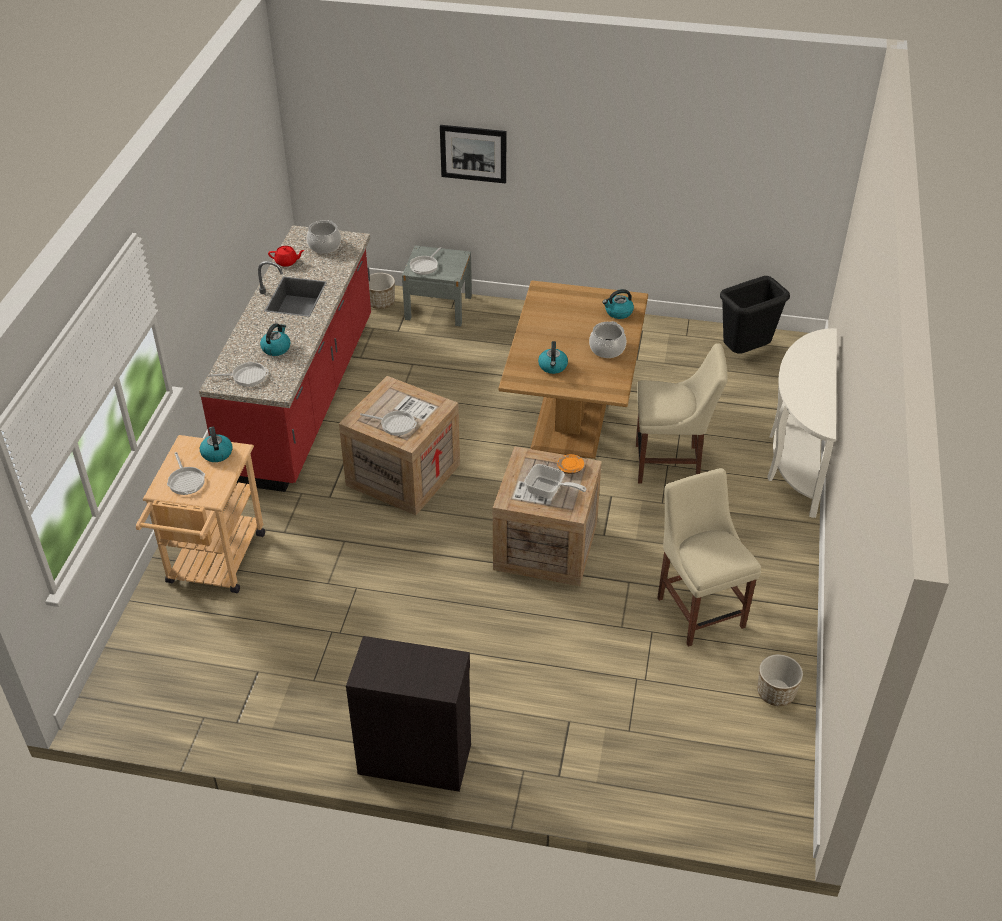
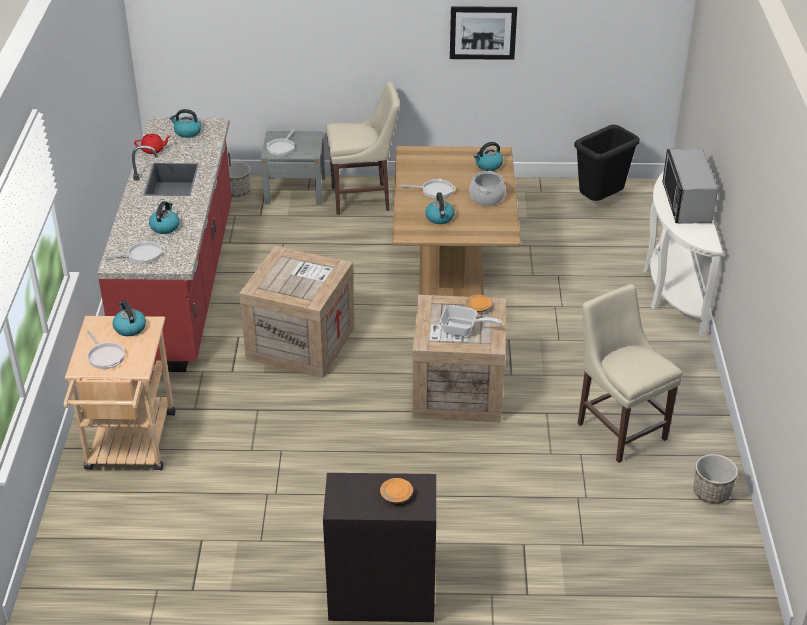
camera: 10 degrees left, 5 degrees down
(324, 246) = (187, 132): cooking pot -> kettle
(395, 424) = (296, 287): frying pan -> frying pan (434, 191)
(424, 670) = (396, 495): none -> orange plate
(473, 153) = (323, 32): picture -> picture (483, 32)
(671, 464) = (558, 305): beige chair -> beige chair (364, 199)
(812, 378) = (686, 203): none -> microwave

